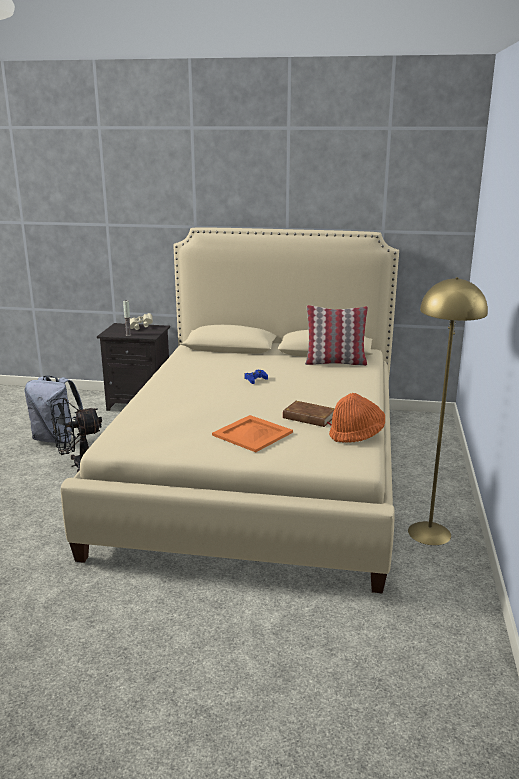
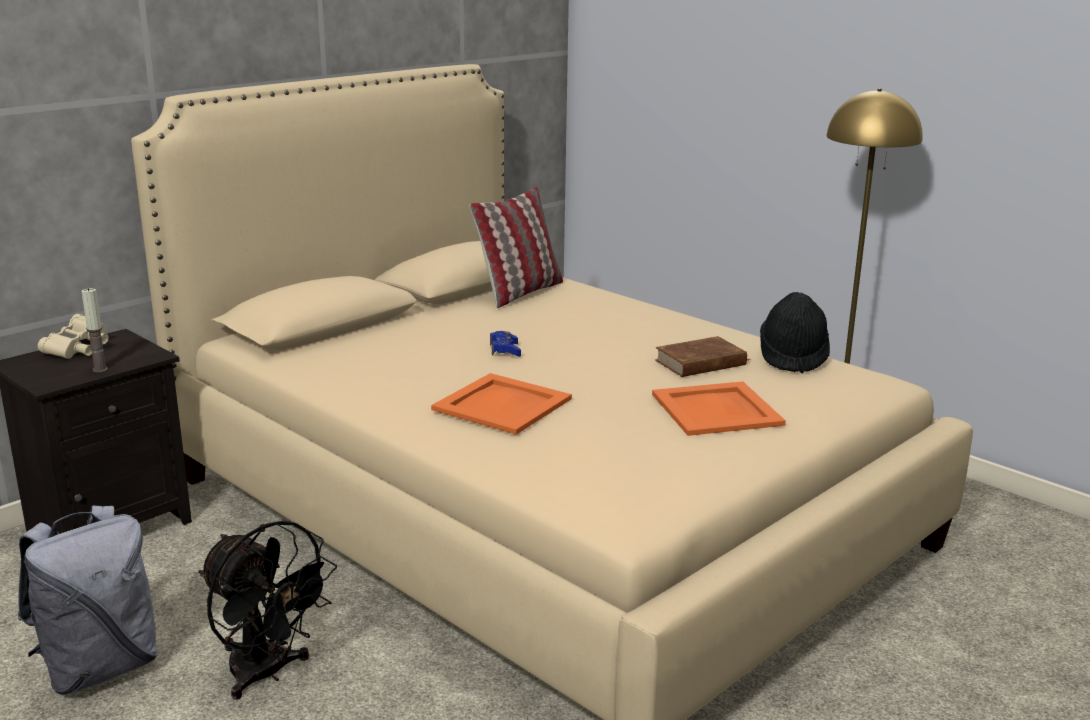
camera: 55 degrees left, 0 degrees up
(78, 465) = (267, 674): black fan -> black fan turned 60 degrees counterclockwise
(191, 394) = (501, 404): none -> orange tray
(356, 435) = (793, 357): orange hat -> black hat

